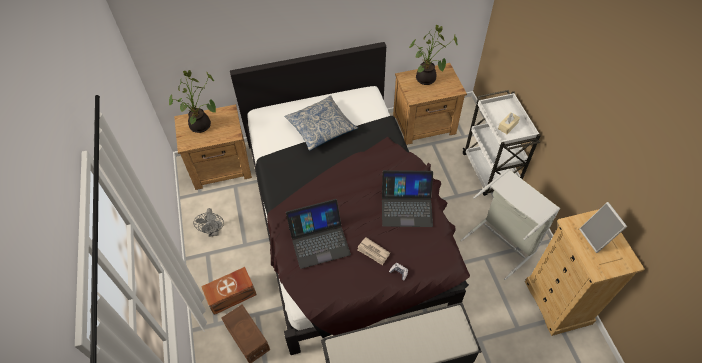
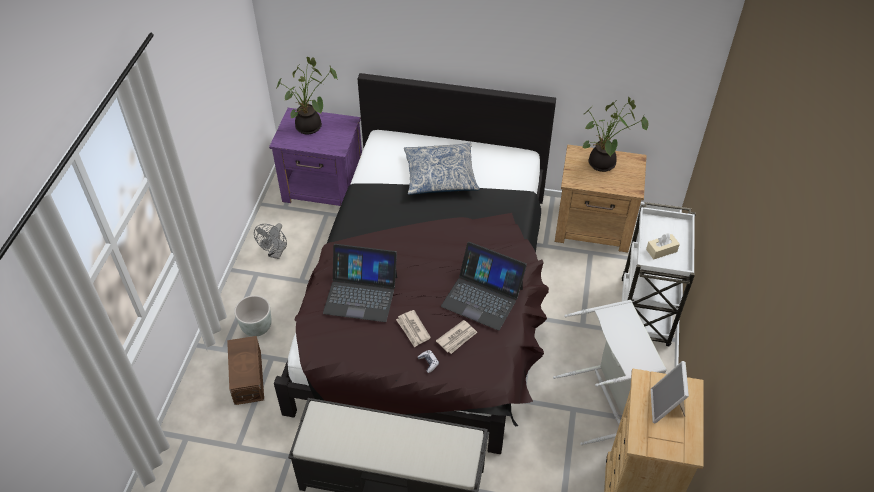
camera: 25 degrees right, 5 degrees down
(222, 167) = (324, 188): brown nightstand -> purple nightstand
(232, 295) = (257, 328): brown storage box -> grey planter
(407, 244) = (457, 338): none -> newspaper

